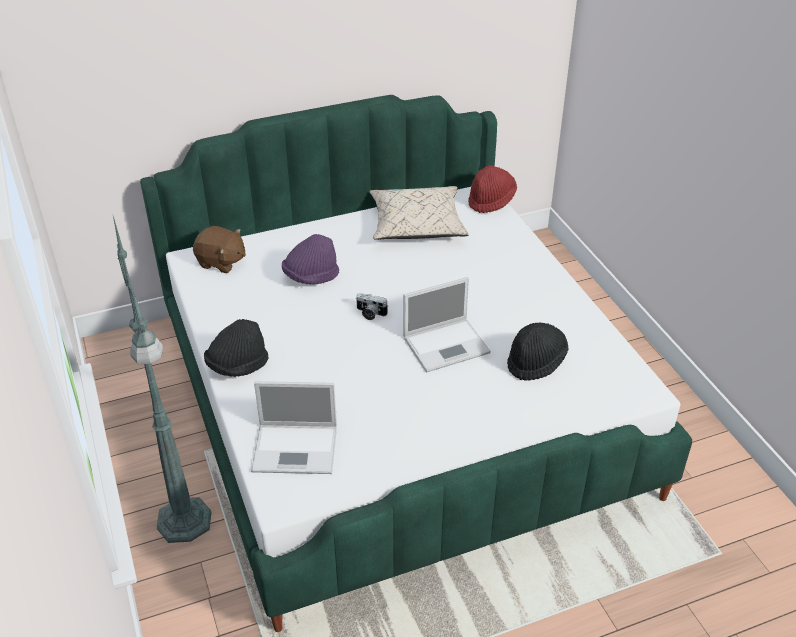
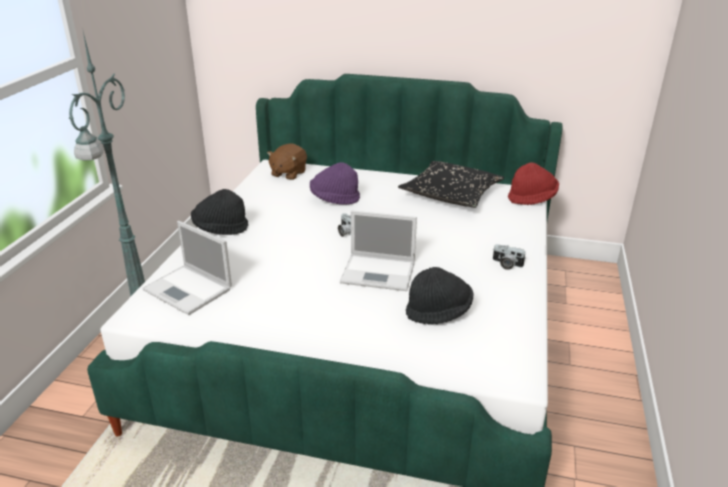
camera: 35 degrees right, 10 degrees down
(221, 262) = (288, 173): brown plush toy -> brown plush toy turned 60 degrees clockwise
(416, 225) = (451, 195): beige pillow -> black pillow
(539, 287) = (506, 264): none -> camera

